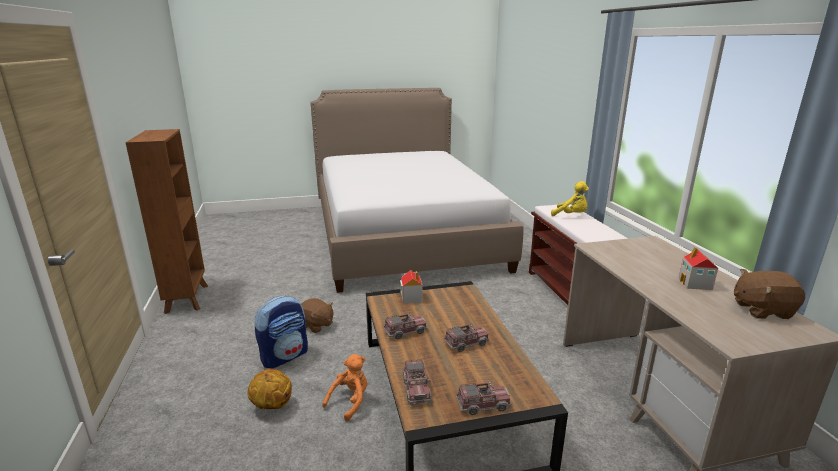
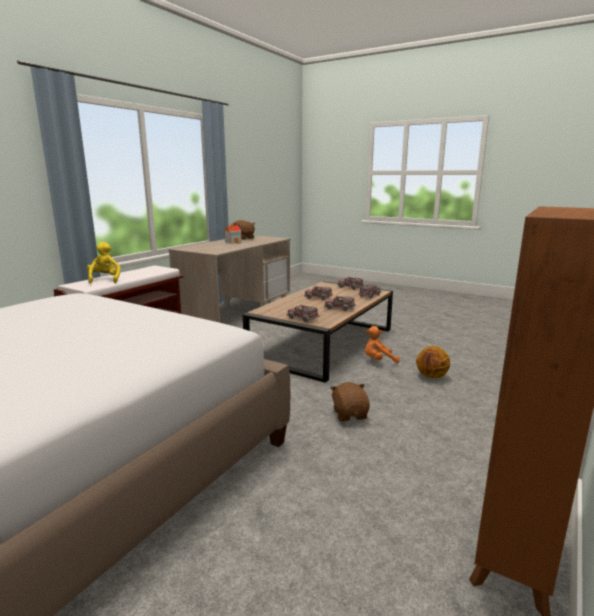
camera: 135 degrees left, 5 degrees down
(285, 356) = (401, 401): backpack -> none
(411, 297) = (302, 318): toy house -> toy truck

